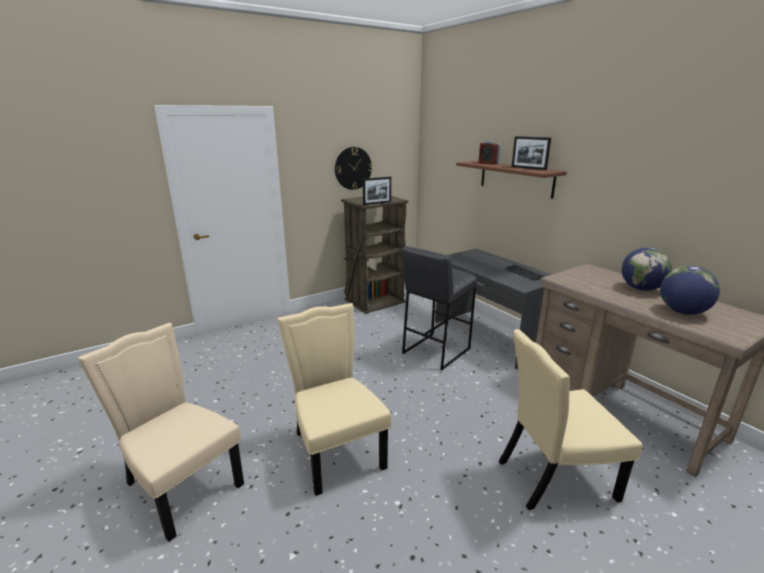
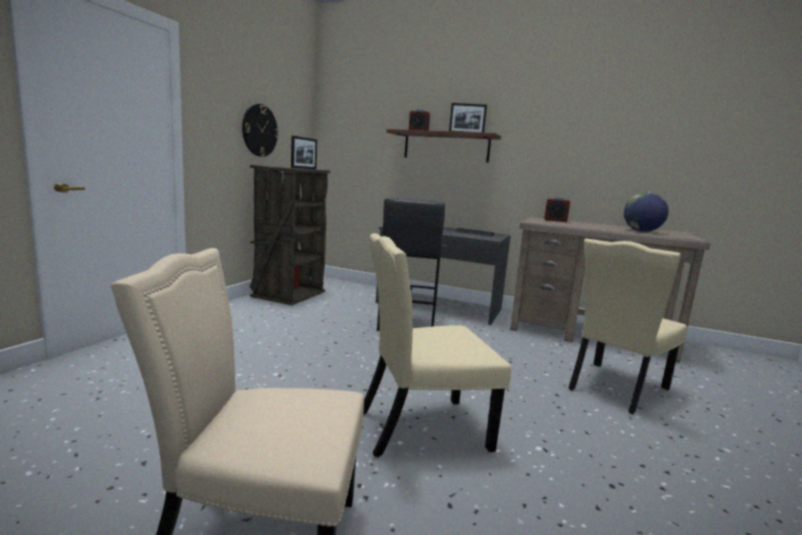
camera: 35 degrees left, 10 degrees down
(337, 453) = (424, 428): beige chair -> beige chair turned 45 degrees counterclockwise
(603, 276) = (555, 220): none -> alarm clock
(641, 289) = (593, 224): globe -> none

